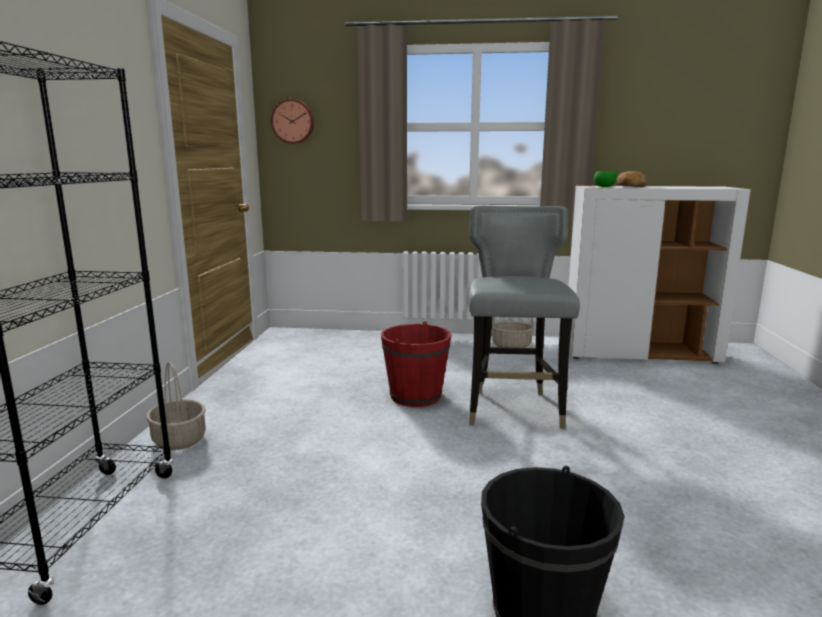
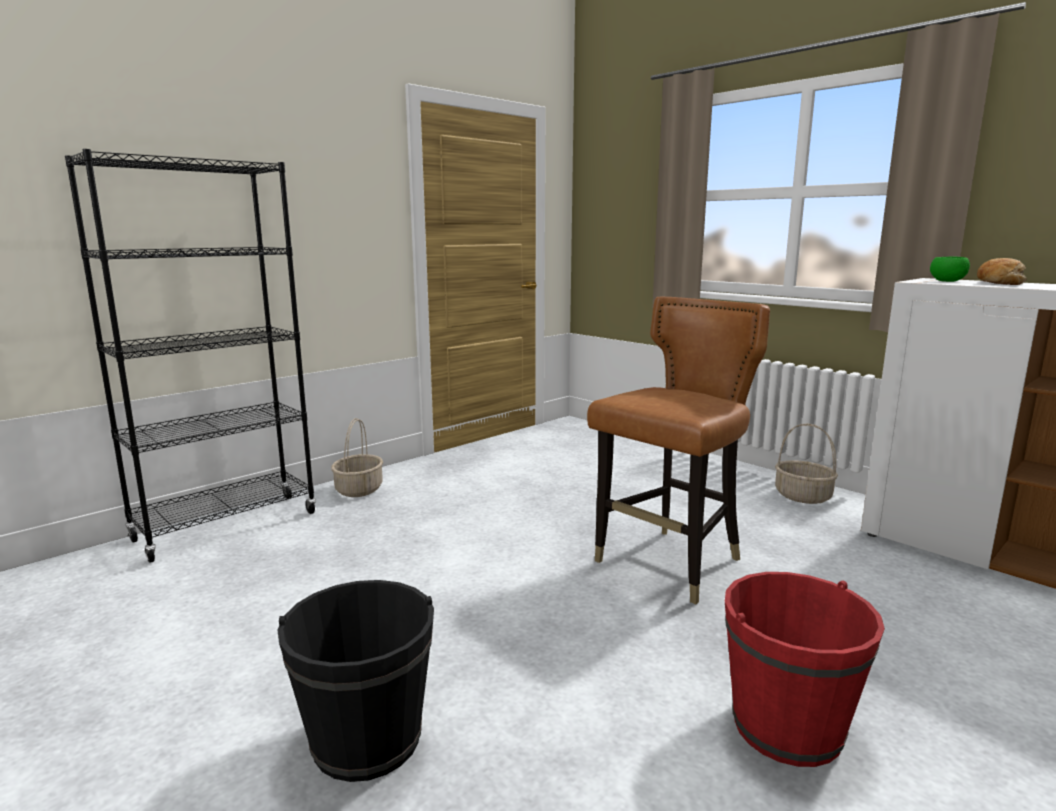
camera: 40 degrees right, 0 degrees up
(293, 121) = (603, 193): wall clock -> none
(415, 396) = (592, 516): red bucket -> red bucket (787, 727)
(513, 410) = (671, 564): grey chair -> brown chair

